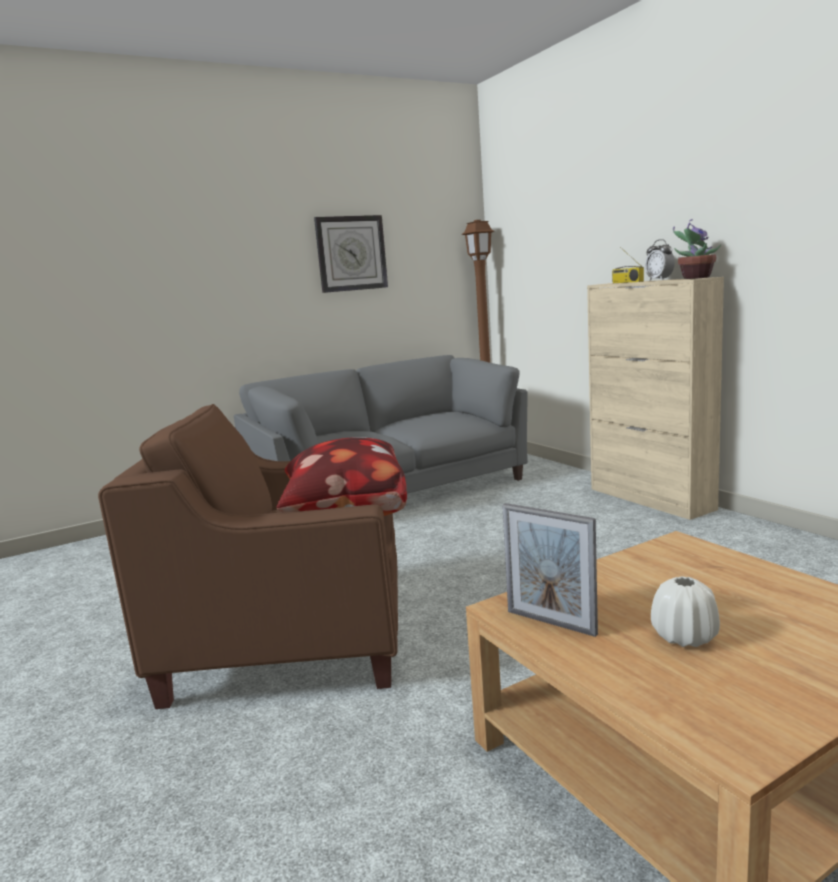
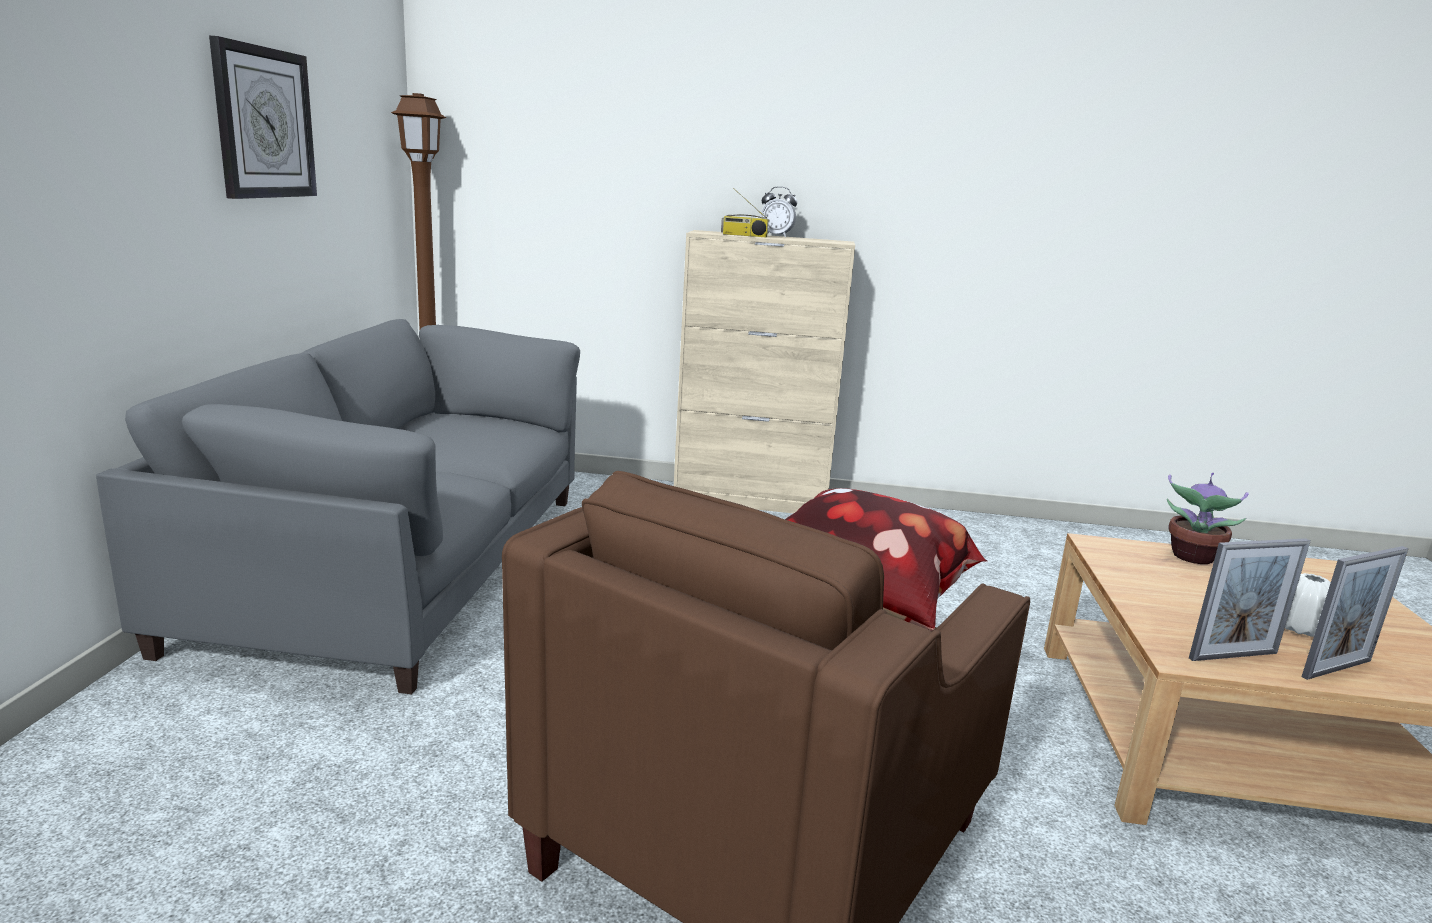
camera: 55 degrees left, 5 degrees up
(618, 664) = (1336, 669): none -> picture frame
(694, 278) = (830, 240): potted plant -> potted plant (1191, 557)

